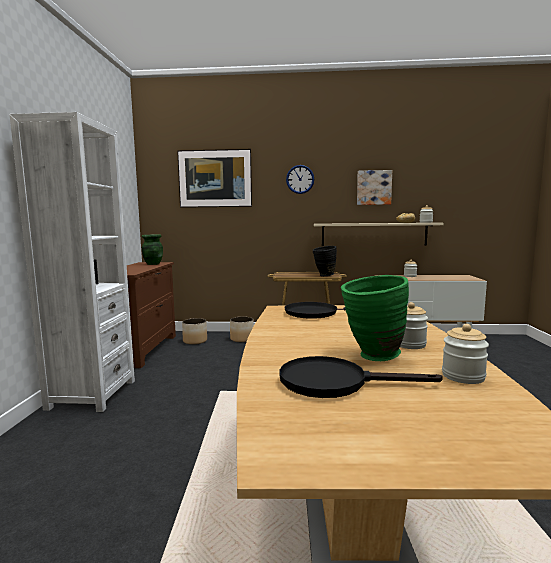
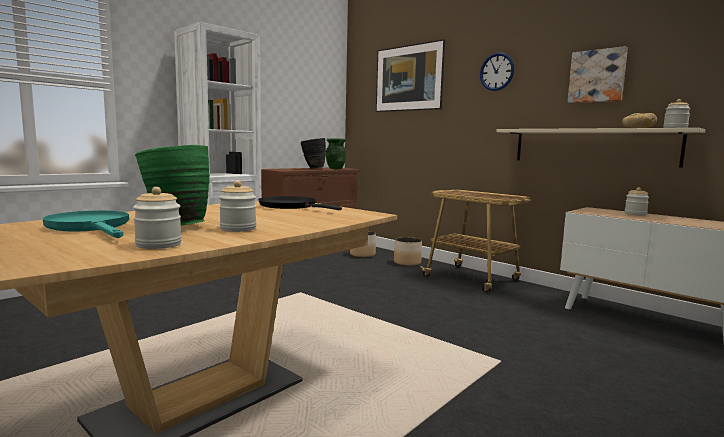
camera: 40 degrees right, 0 degrees up
(324, 275) = (494, 197): black vase -> black vase (312, 169)
(335, 382) = (92, 227): black frying pan -> turquoise frying pan

